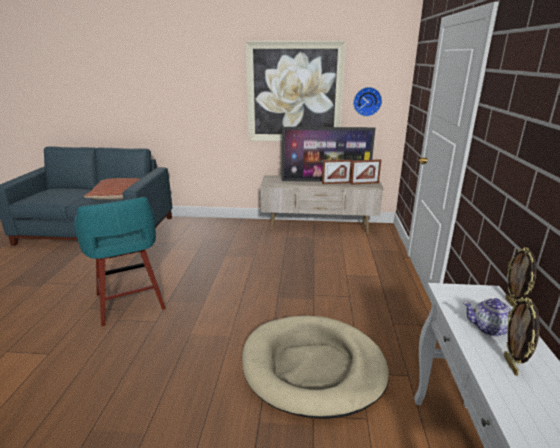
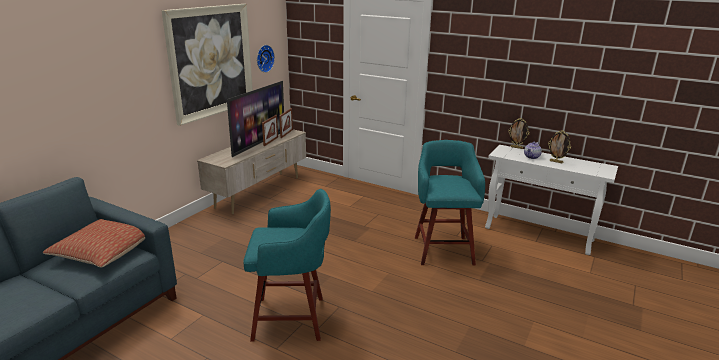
camera: 65 degrees left, 0 degrees up
(313, 367) = (443, 249): beige dog bed -> turquoise stool

